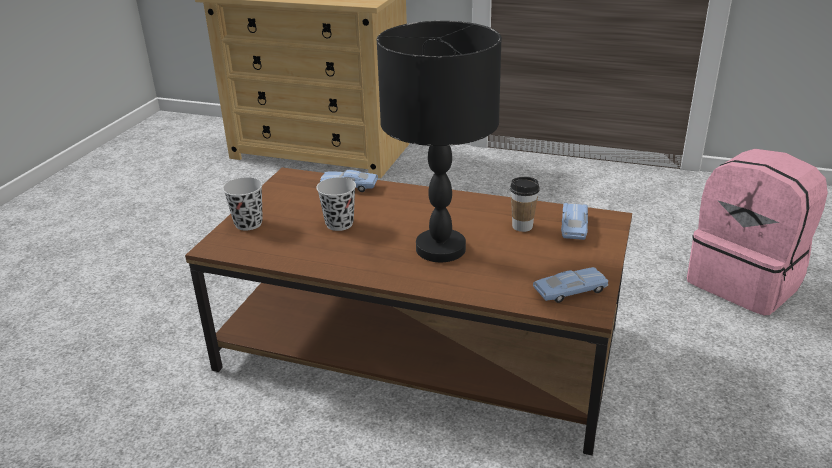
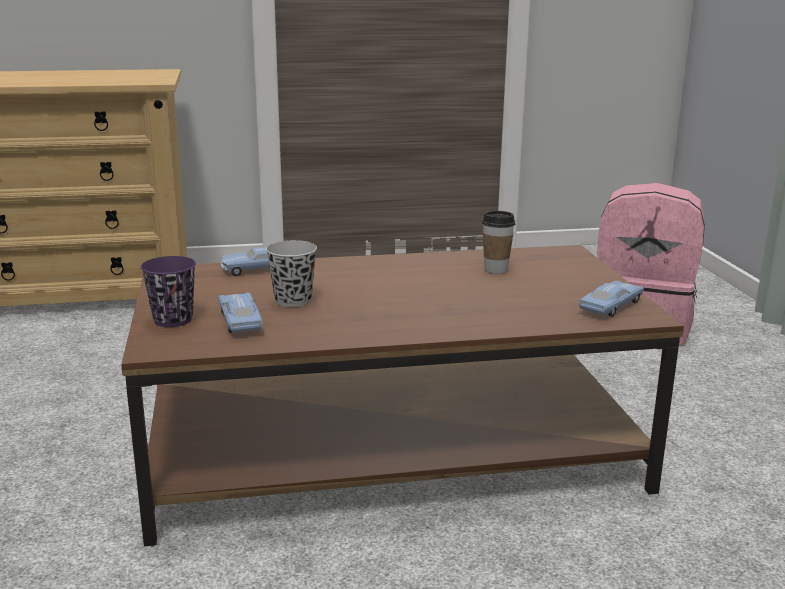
camera: 30 degrees left, 10 degrees down
(248, 224) = (173, 320): black cup -> purple cup
(439, 249) = (437, 300): black table lamp -> none
(574, 227) = (545, 262): blue toy car -> blue toy car (240, 321)

